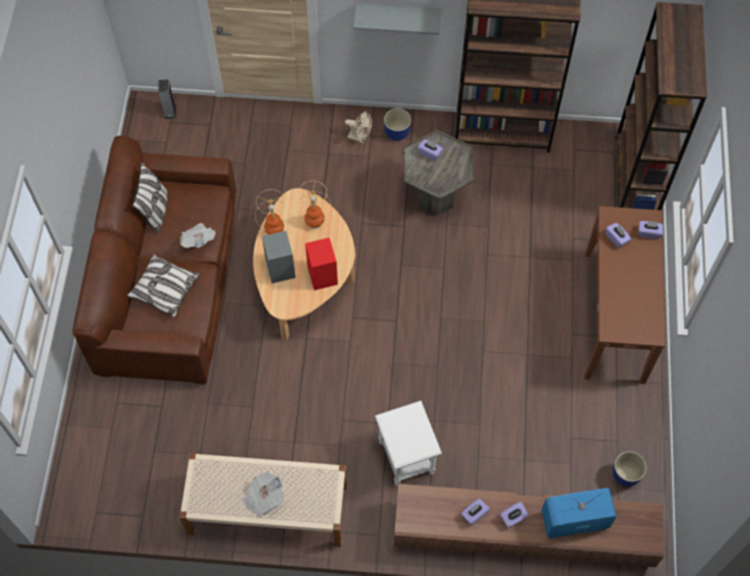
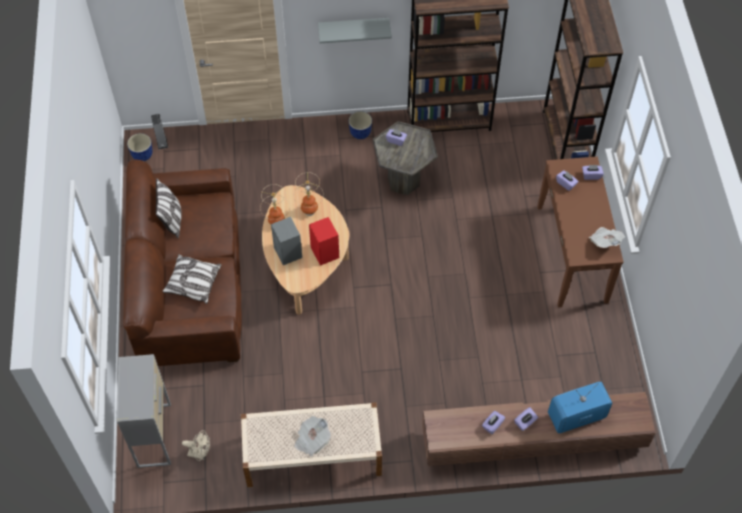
camera: 10 degrees left, 5 degrees down
(97, 454) = (155, 434): none -> grey cabinet
(198, 240) = (214, 238): newspaper -> newspaper (605, 241)
(360, 137) = (330, 141): beige fan -> beige fan (200, 454)
(407, 456) = (423, 393): white side table -> none
(625, 476) = (607, 379): planter -> planter (142, 156)

